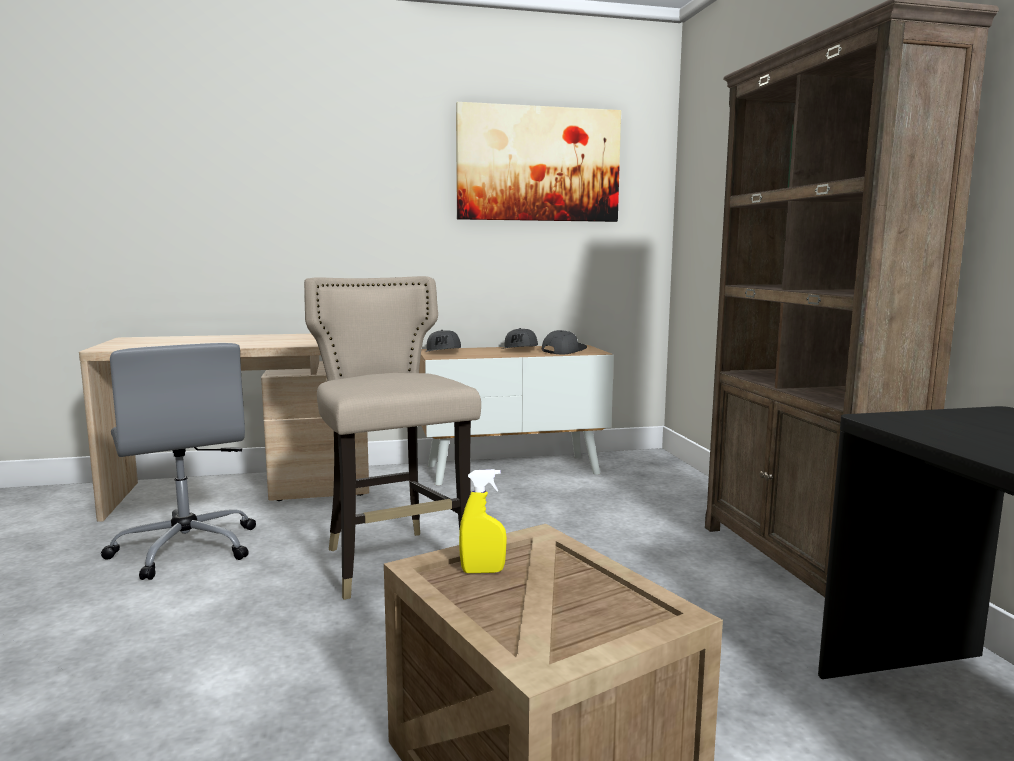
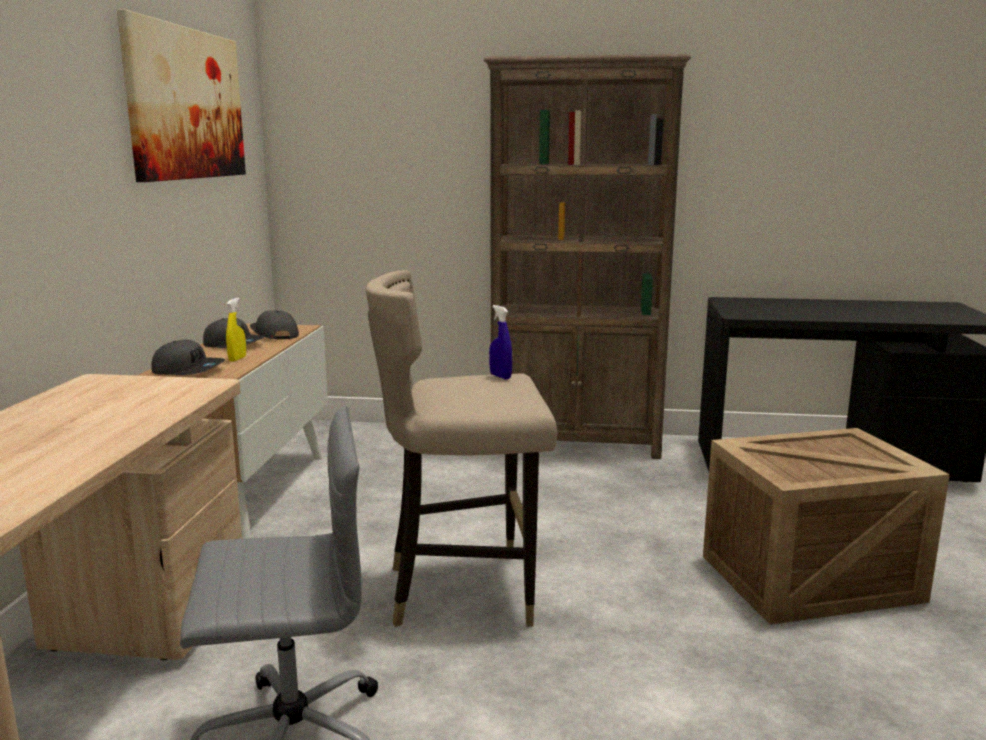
camera: 70 degrees left, 5 degrees up
(440, 381) = (500, 376): none -> blue spray bottle
(483, 571) = (789, 468): yellow spray bottle -> yellow spray bottle (237, 359)

